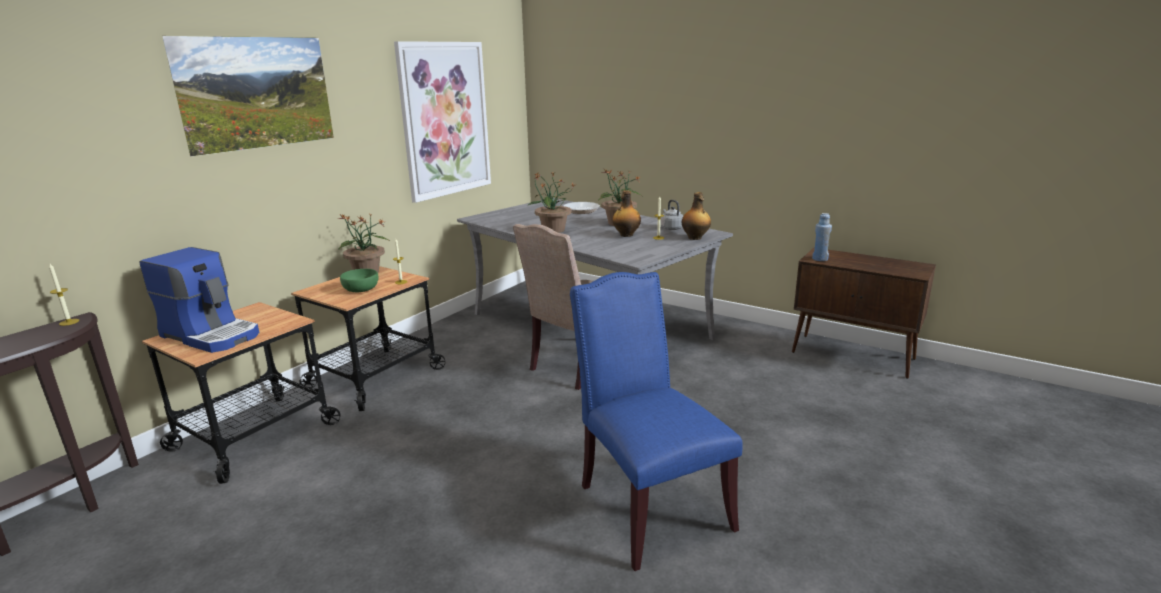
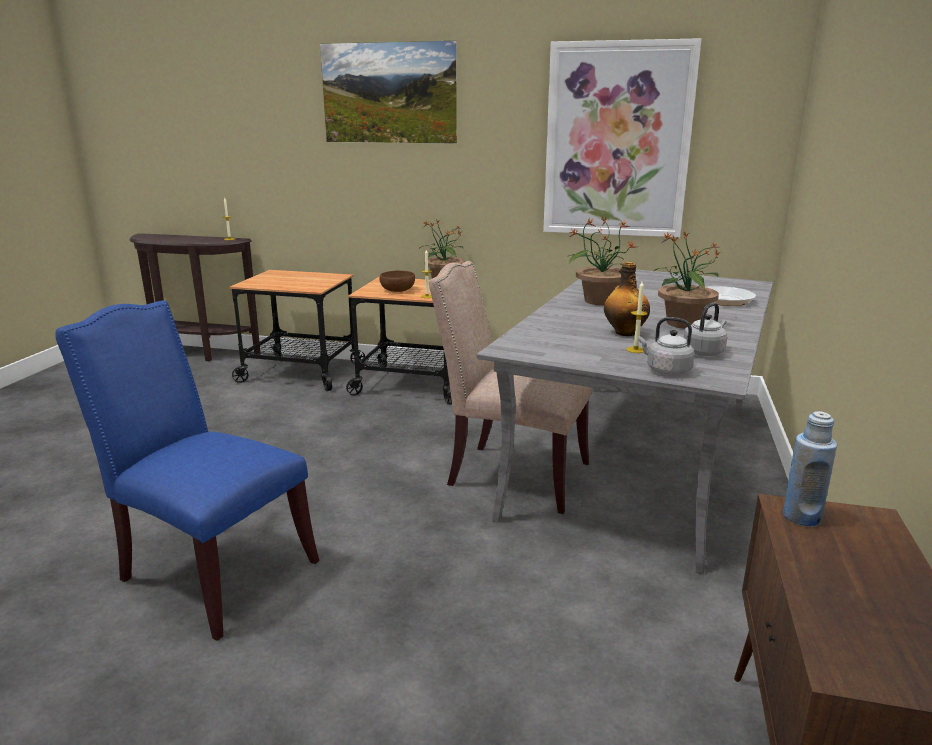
camera: 70 degrees right, 0 degrees up
(212, 335) = (282, 278): coffee machine -> none
(360, 289) = (398, 290): green bowl -> brown bowl
(647, 504) = (210, 571): blue chair -> blue chair turned 105 degrees counterclockwise
(695, 238) = (666, 370): bottle -> grey kettle

